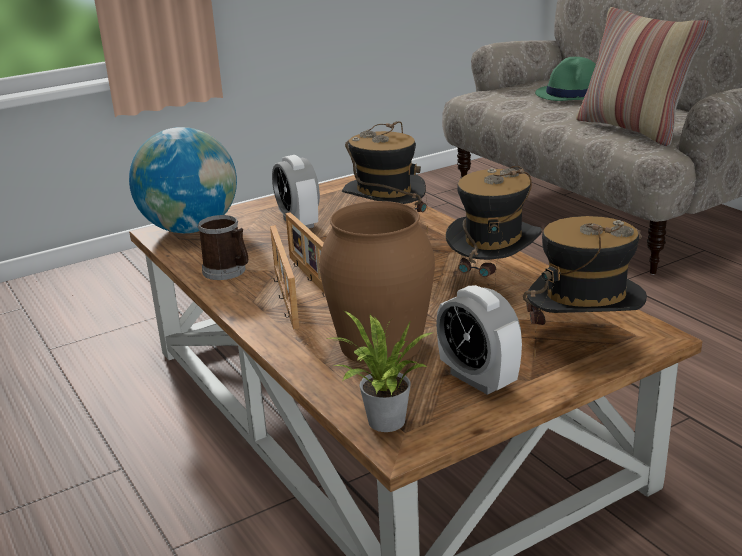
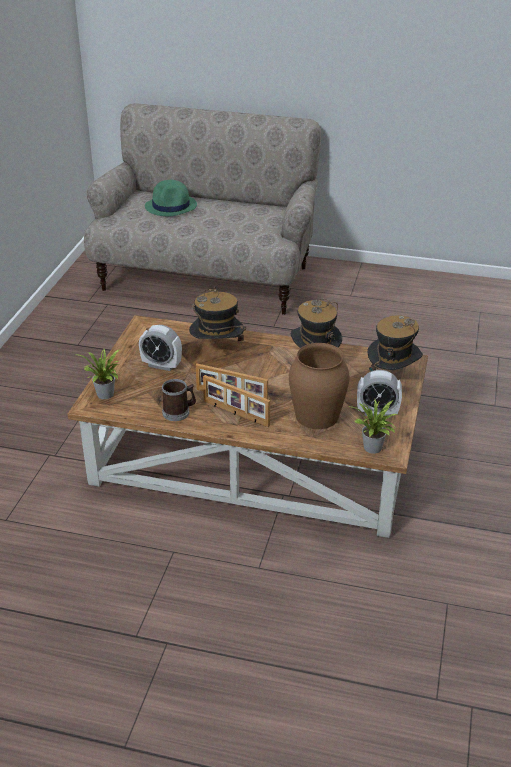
camera: 45 degrees left, 10 degrees up
(191, 229) = (105, 395): globe -> potted plant
(632, 129) = (245, 229): pillow -> none

